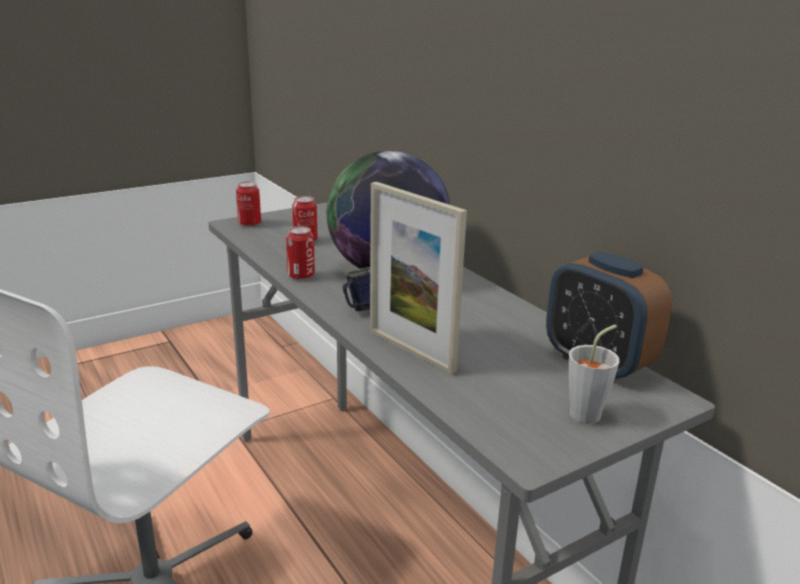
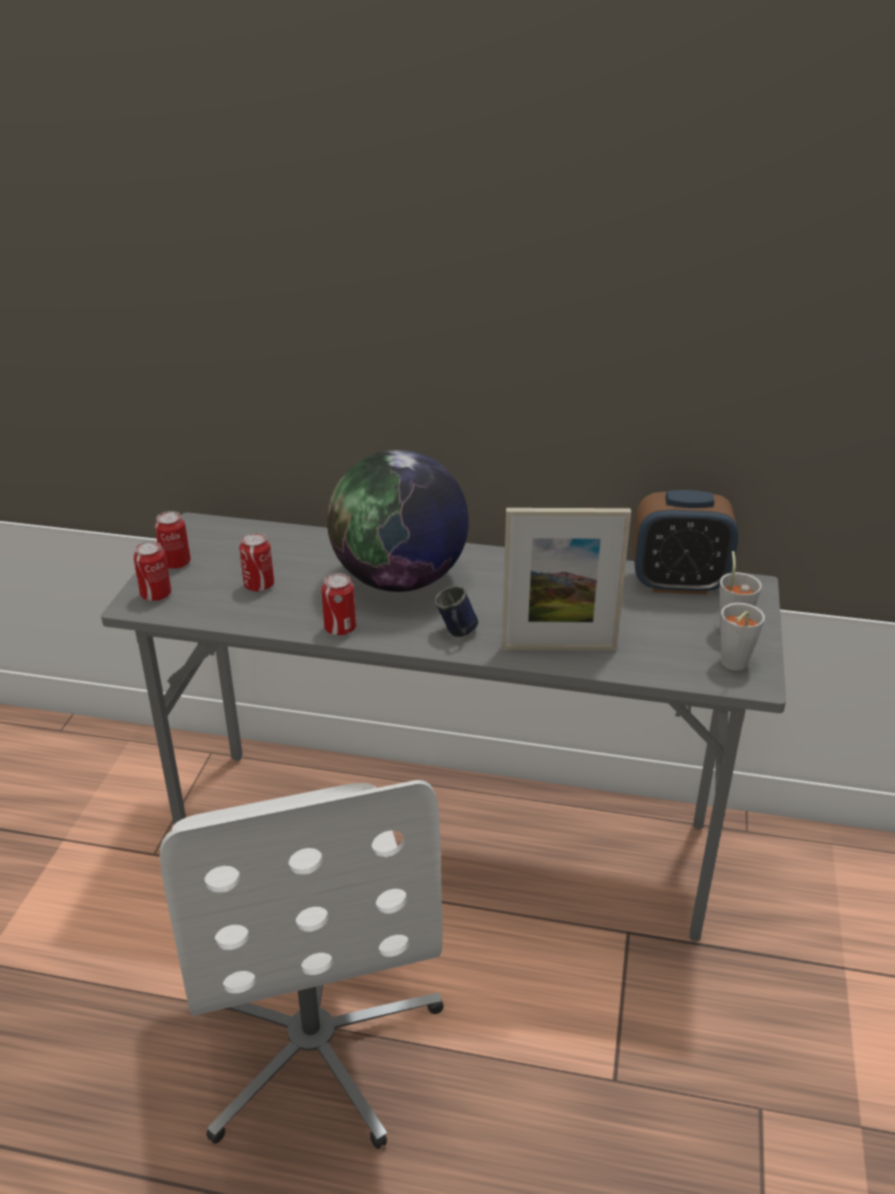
camera: 45 degrees left, 10 degrees up
(288, 216) = (176, 563): none -> can
(531, 435) = (731, 665): none -> grey cup

